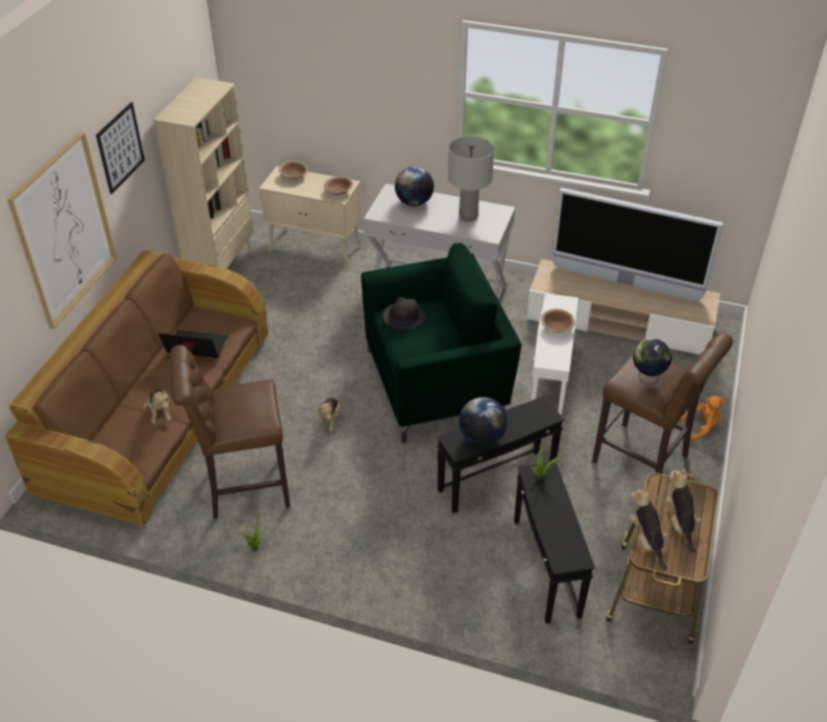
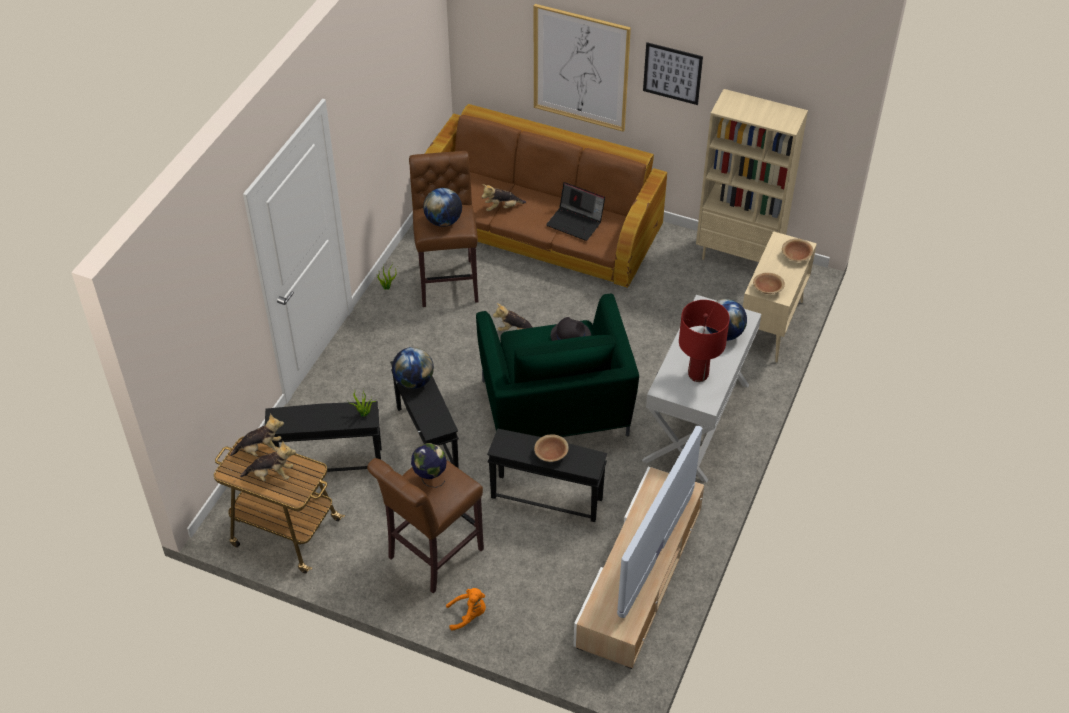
camera: 95 degrees right, 5 degrees up
(195, 348) = (576, 222): laptop -> laptop turned 105 degrees clockwise
(249, 404) = (443, 221): none -> globe
(468, 216) = (697, 374): grey table lamp -> red table lamp
(549, 383) = (547, 497): white side table -> black side table
(701, 428) = (468, 615): orange plush toy -> orange plush toy turned 90 degrees counterclockwise

